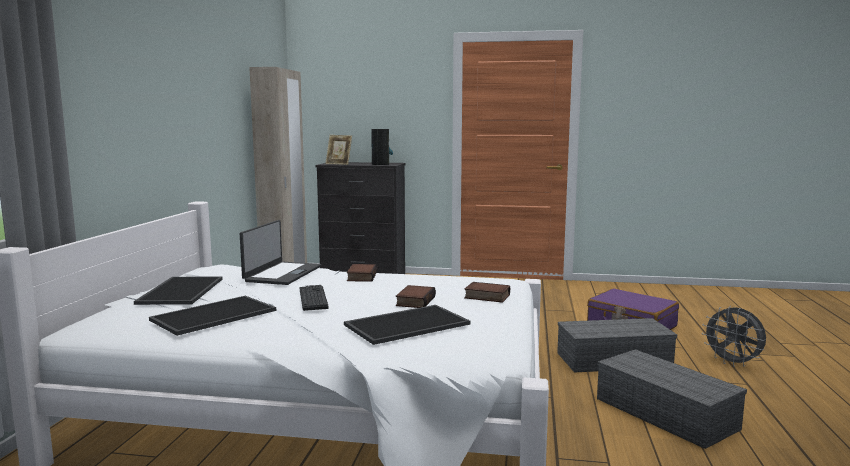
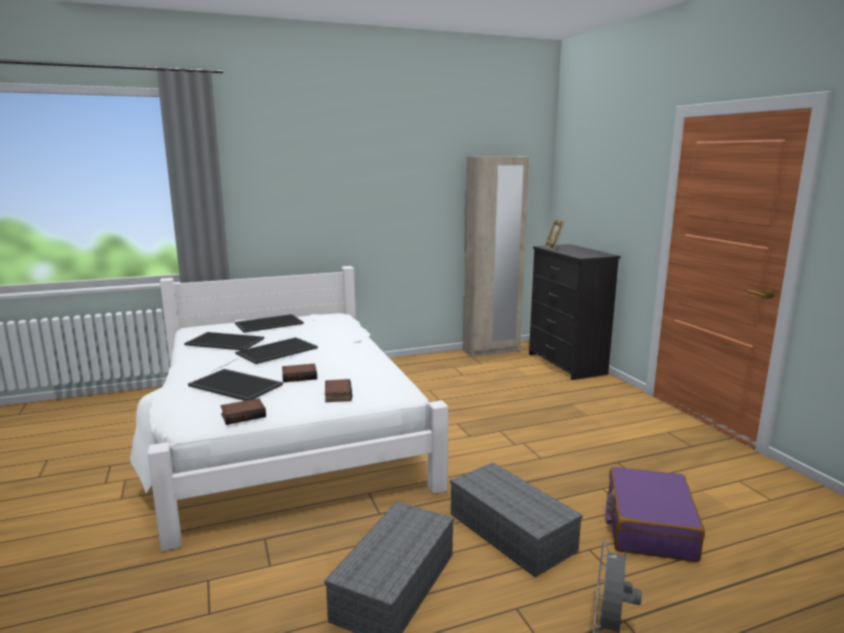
camera: 60 degrees right, 5 degrees up
(282, 274) = (332, 331): laptop -> none
(313, 298) = (277, 351): keyboard -> tray
(361, 276) = (355, 349): book -> book (244, 415)
(380, 164) = (582, 254): vase -> none

